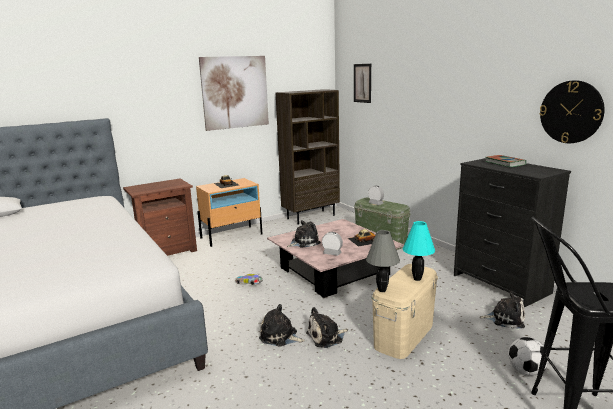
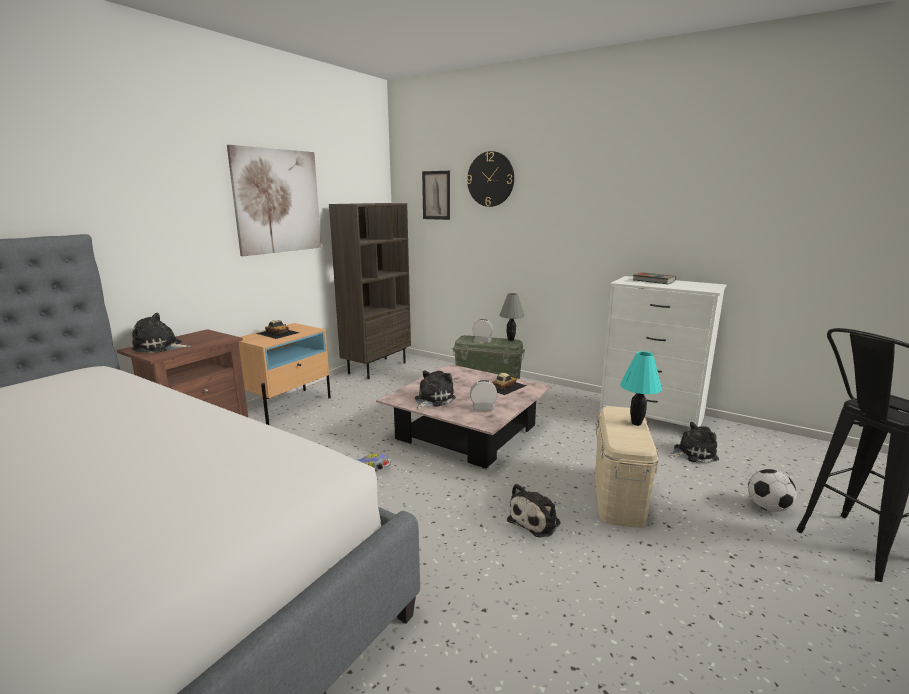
camera: 25 degrees left, 0 degrees up
(280, 336) = (478, 535): plush toy -> plush toy (160, 347)
(382, 290) = (618, 444): grey table lamp -> grey table lamp (511, 340)
(500, 284) = (650, 416): black dresser -> white dresser
(571, 112) = (723, 221): wall clock -> wall clock (490, 179)

